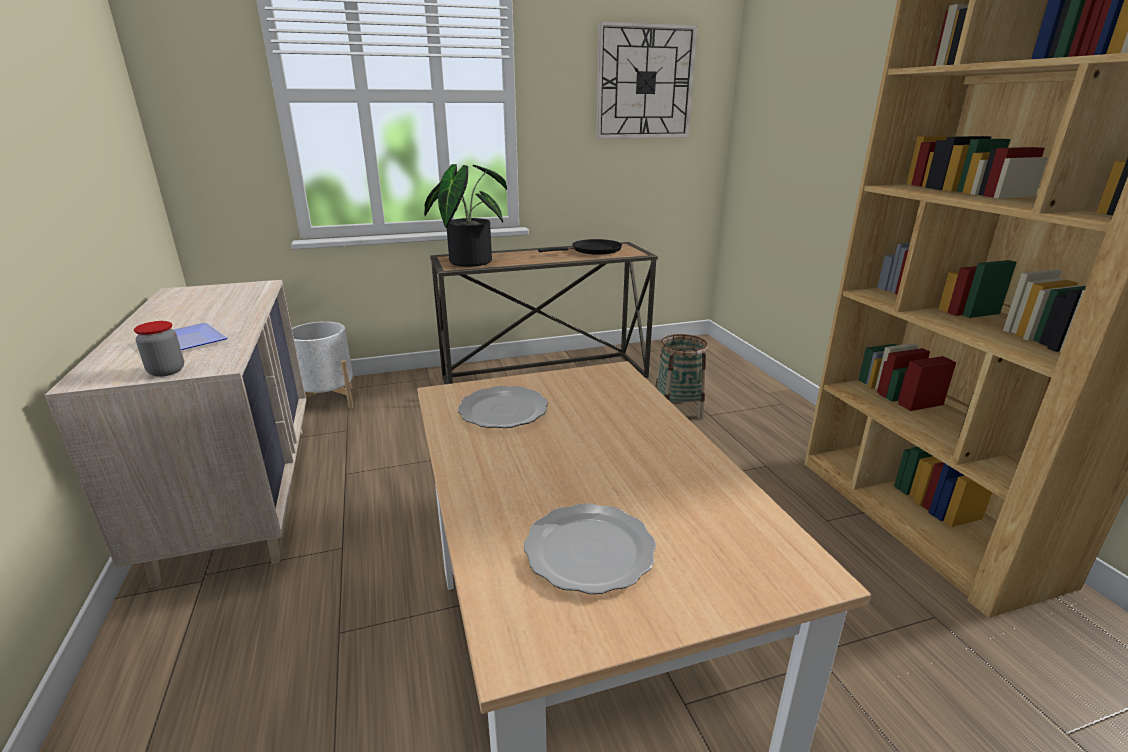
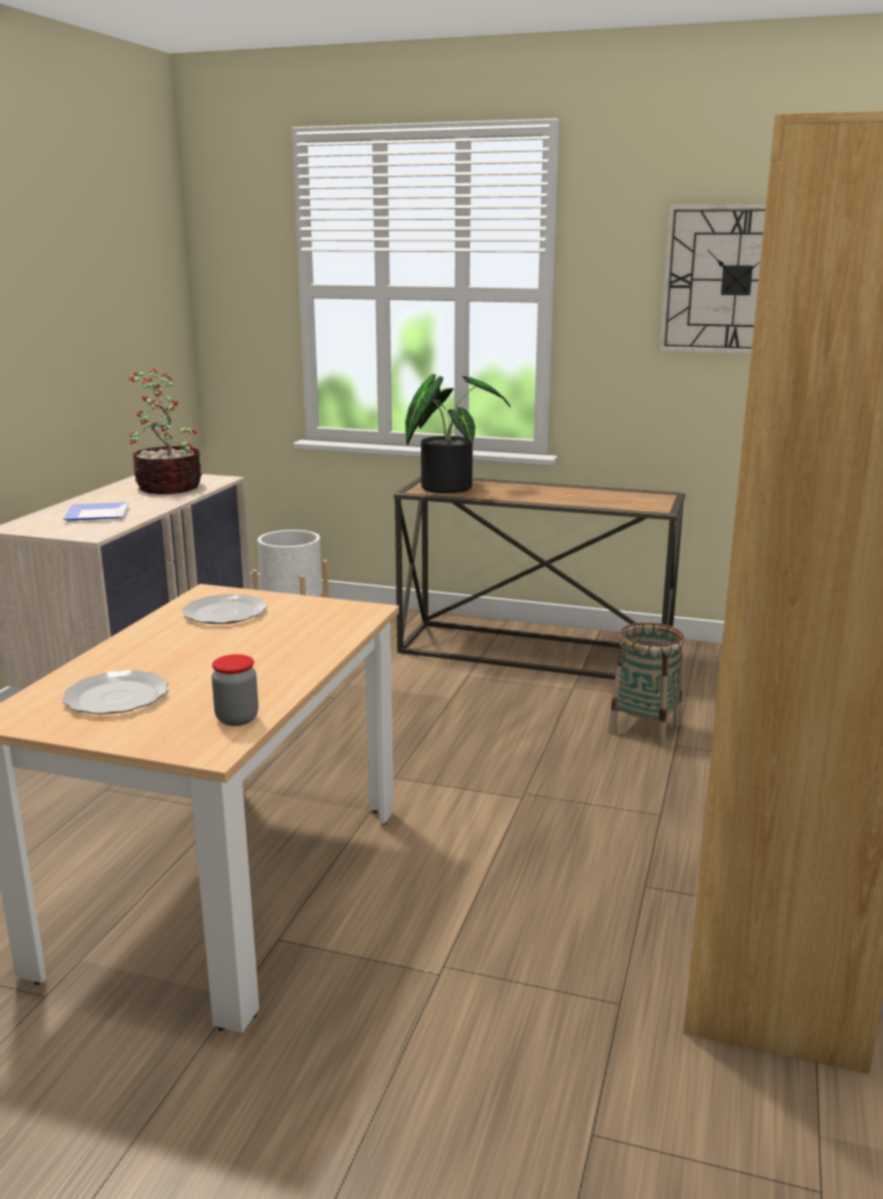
camera: 35 degrees right, 5 degrees down
(166, 371) = (59, 532): jar -> jar (237, 718)
(216, 301) = (167, 487): none -> potted plant
(593, 250) = (609, 496): black frying pan -> none

